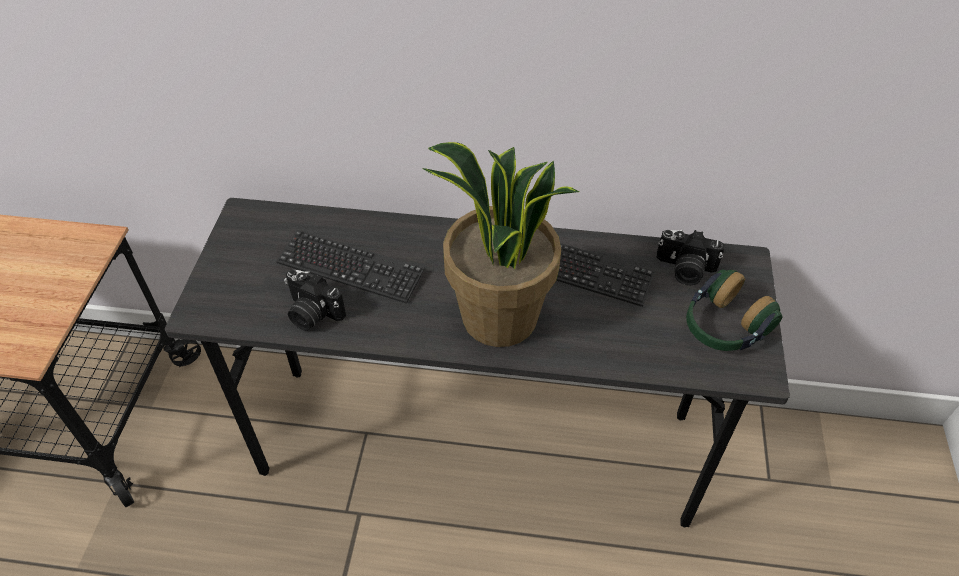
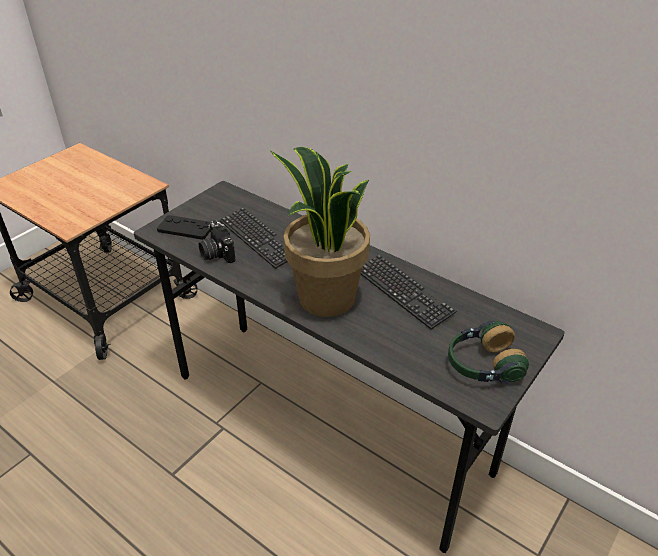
camera: 30 degrees right, 10 degrees down
(237, 293) = (185, 228): none -> black game controller
(684, 270) = (483, 320): camera -> none

